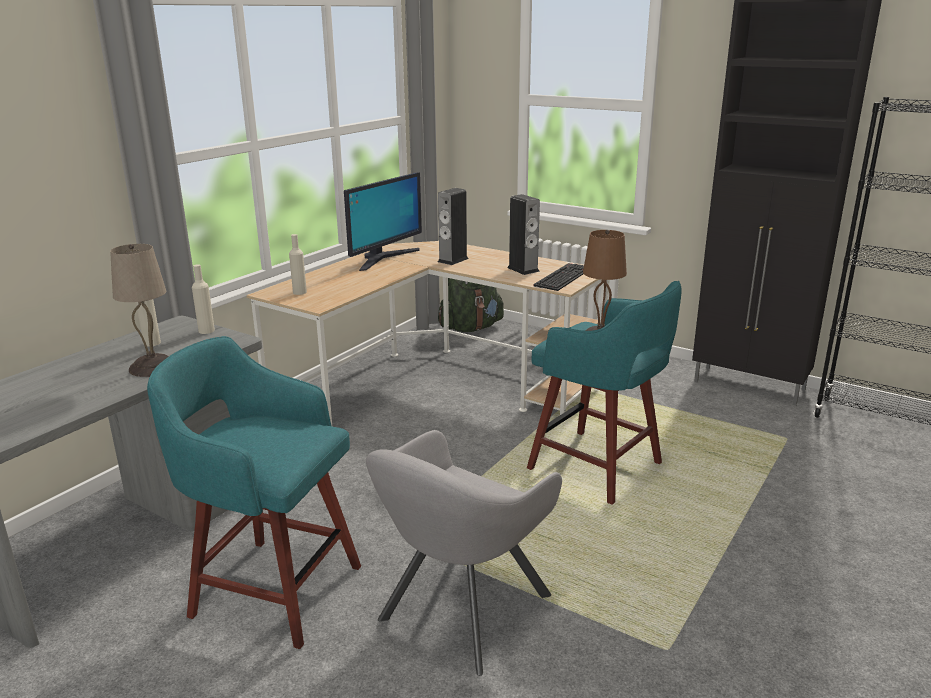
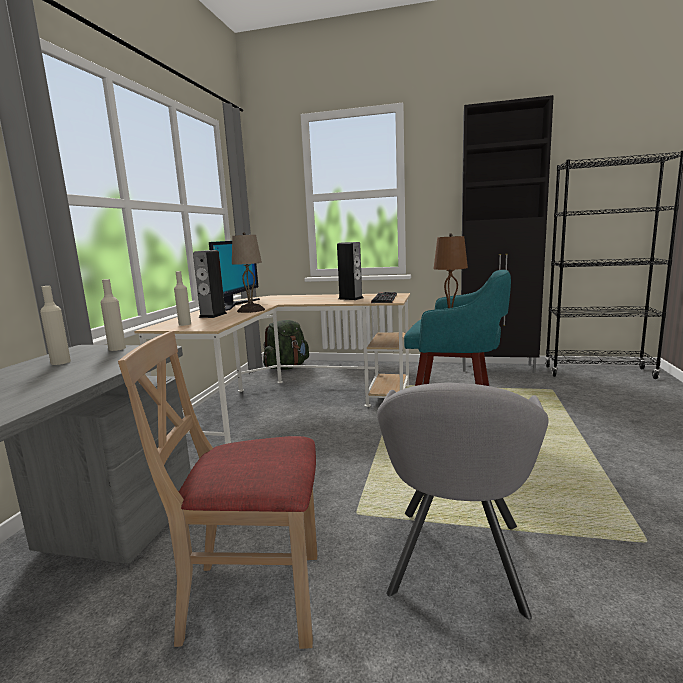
camera: 20 degrees left, 10 degrees down
(154, 367) = (78, 375): beige table lamp -> beige table lamp (251, 310)
(272, 589) = (254, 598): turquoise stool -> beige chair
(453, 260) = (292, 300): speaker -> speaker (213, 315)

